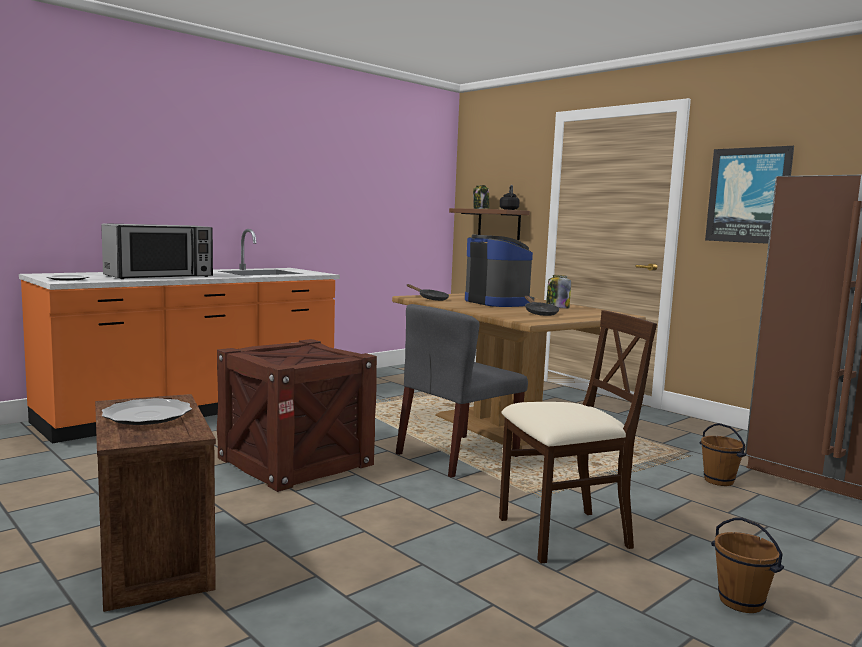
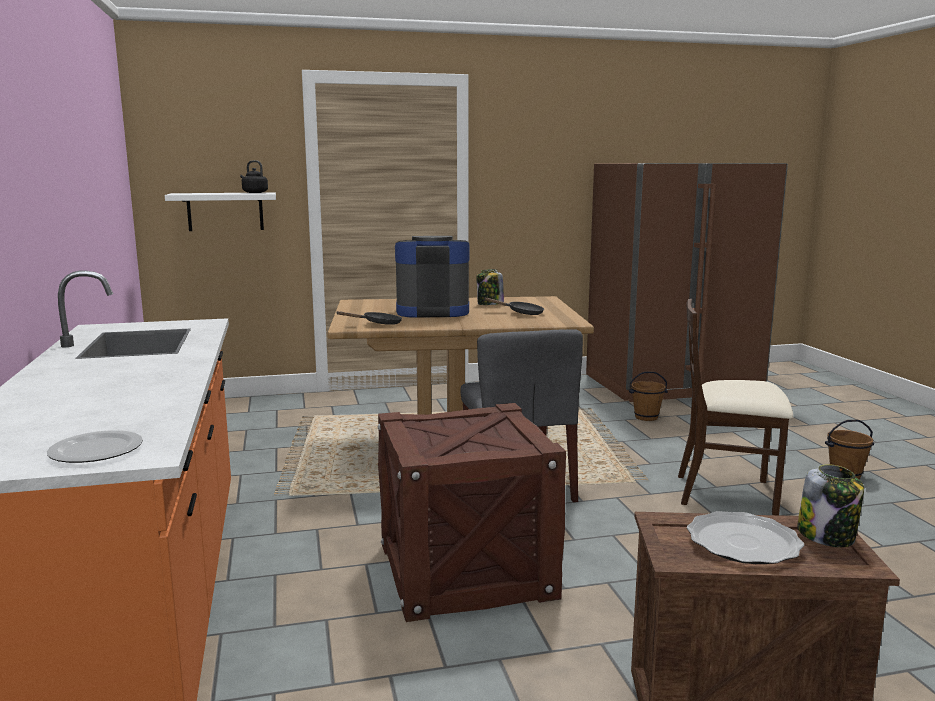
camera: 60 degrees left, 5 degrees up
(160, 276) = (130, 392): microwave -> none
(481, 209) = (208, 193): jar -> jar (827, 536)
(499, 224) = (225, 211): brown shelf -> white shelf
(563, 534) = (727, 493): beige chair -> beige chair turned 90 degrees counterclockwise
(748, 195) = (531, 172): picture -> none

